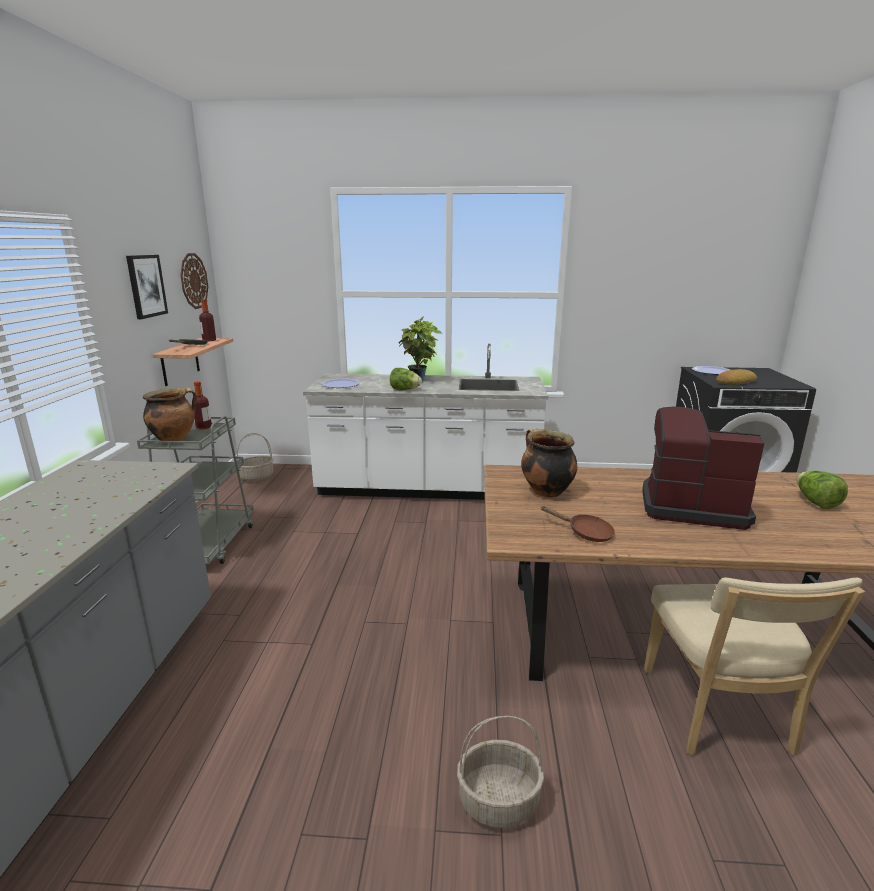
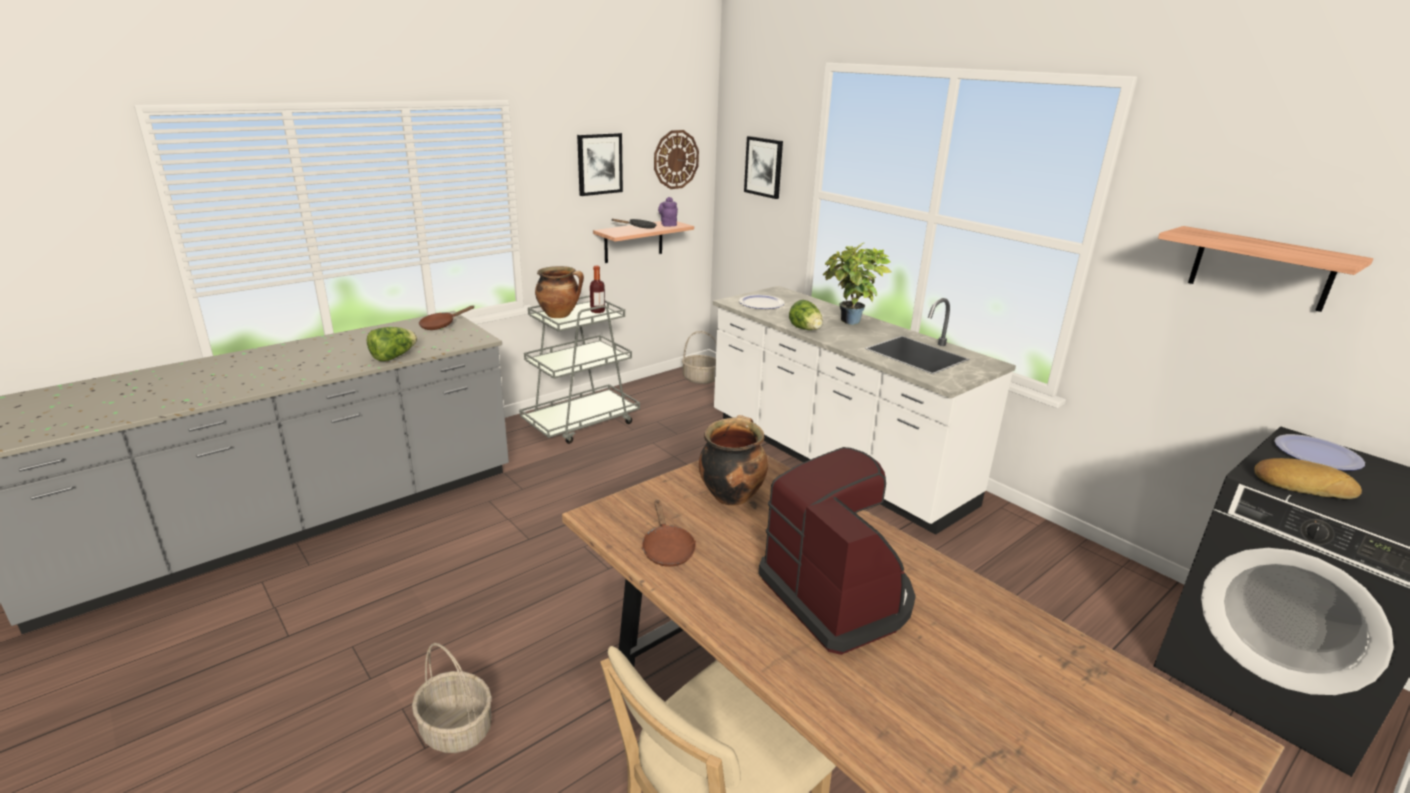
camera: 45 degrees right, 5 degrees up
(96, 473) = (441, 325): none -> brown frying pan
(209, 340) = (668, 224): bottle -> purple teapot
(277, 279) = (764, 167): none -> picture
(655, 286) = (1261, 268): none -> shelf
(815, 502) = (1028, 698): lettuce -> lettuce (393, 357)

